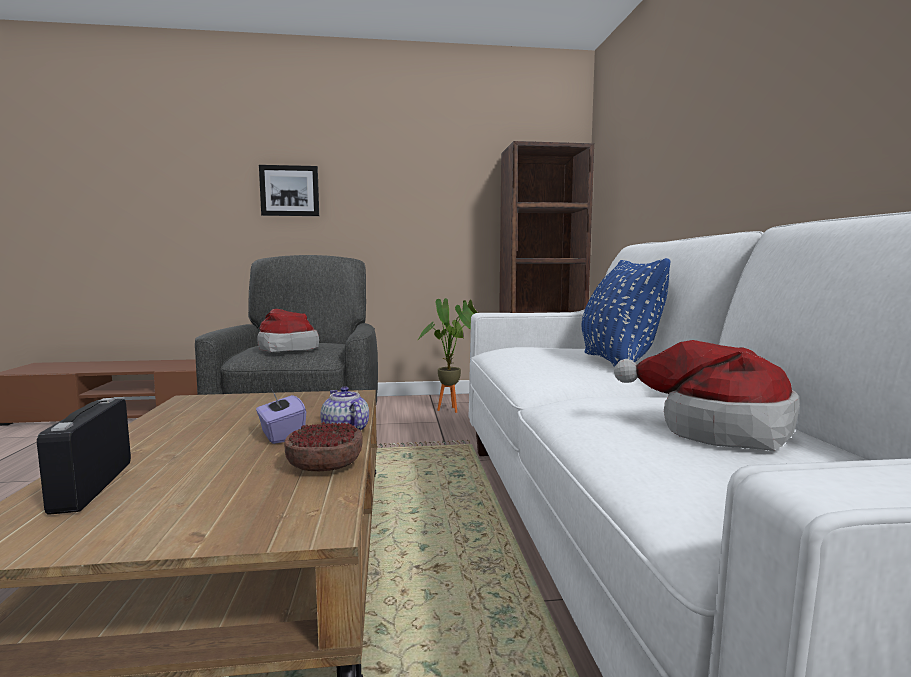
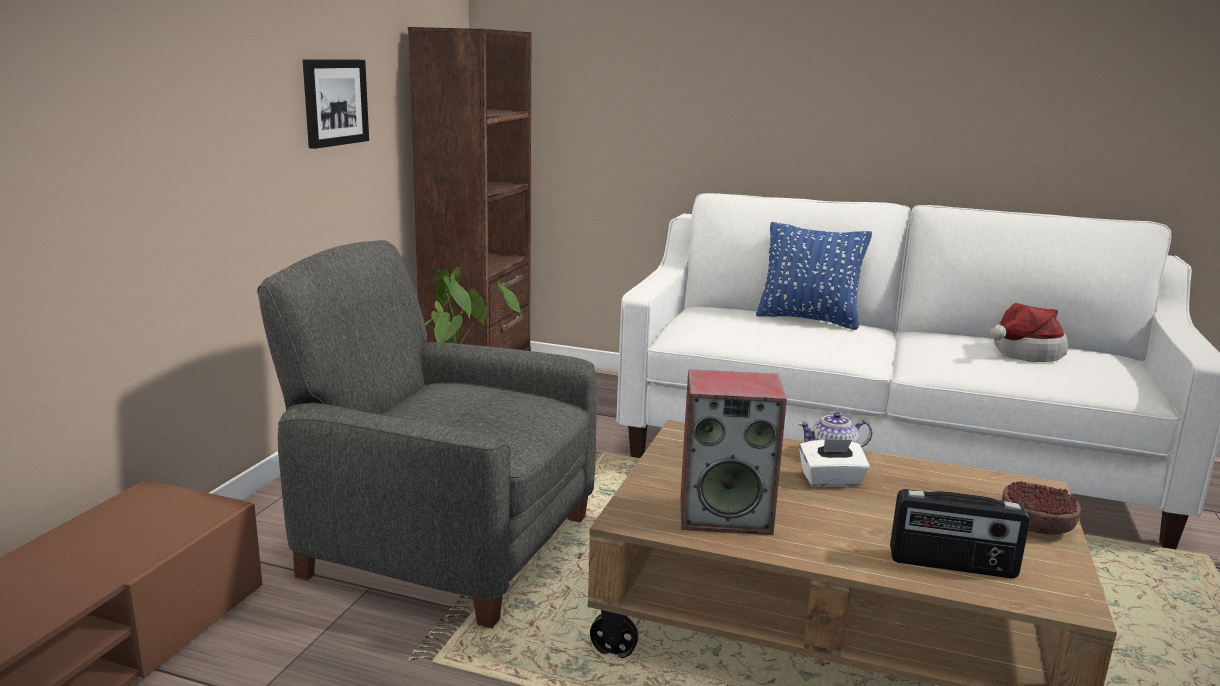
camera: 65 degrees left, 10 degrees up
(200, 416) = (726, 514): none -> speaker
(281, 435) = (831, 481): purple tissue box -> white tissue box
(286, 348) = (493, 415): hat -> none
(289, 191) = (161, 106): picture -> picture (334, 102)
(324, 465) = (924, 473): bowl -> bowl (1036, 525)

